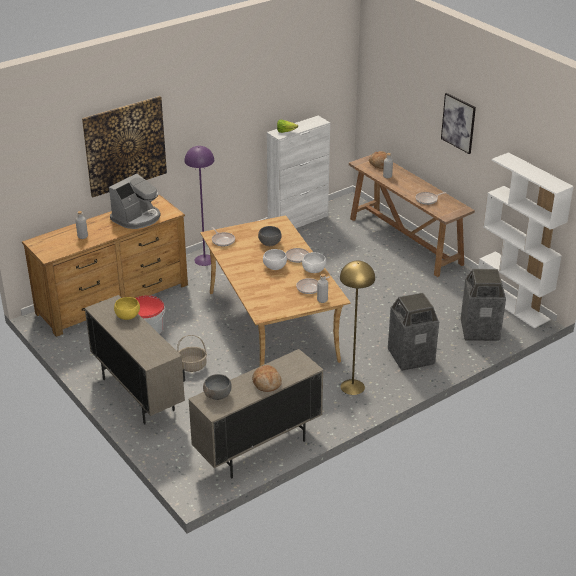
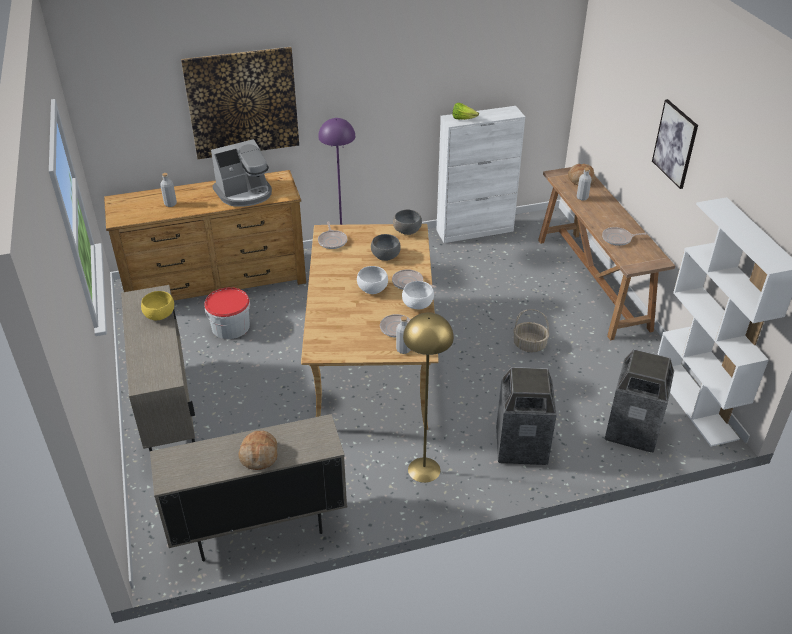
camera: 20 degrees right, 5 degrees up
(192, 366) = (249, 388): basket -> basket (529, 345)
(217, 395) = (187, 456): grey bowl -> grey bowl (407, 230)

